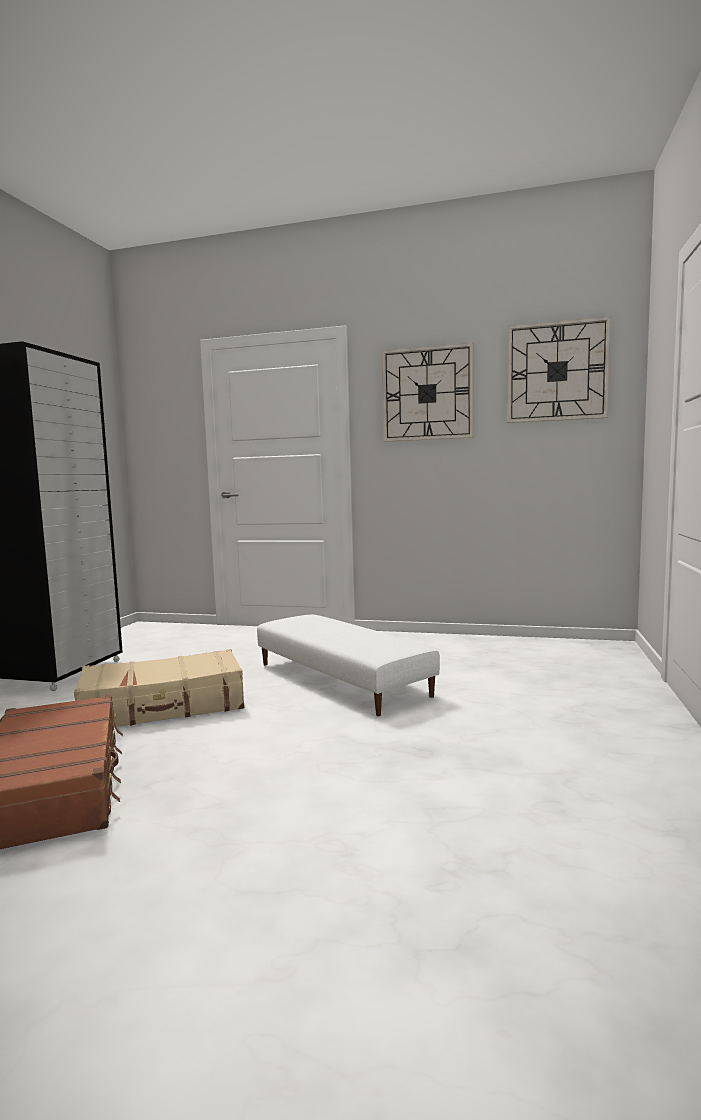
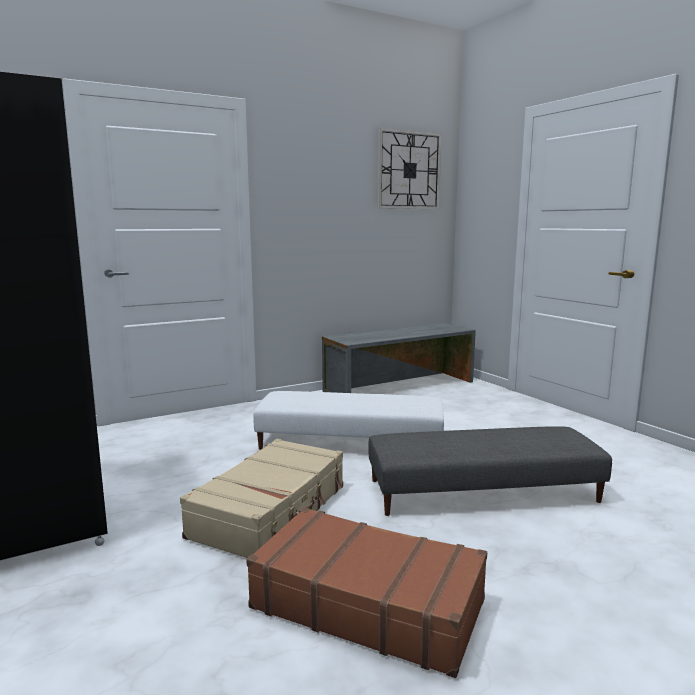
camera: 45 degrees left, 5 degrees up
(340, 756) = (482, 490): none -> grey ottoman
(427, 394) = (318, 177): wall clock -> none
(521, 645) = (399, 386): none -> grey bench

